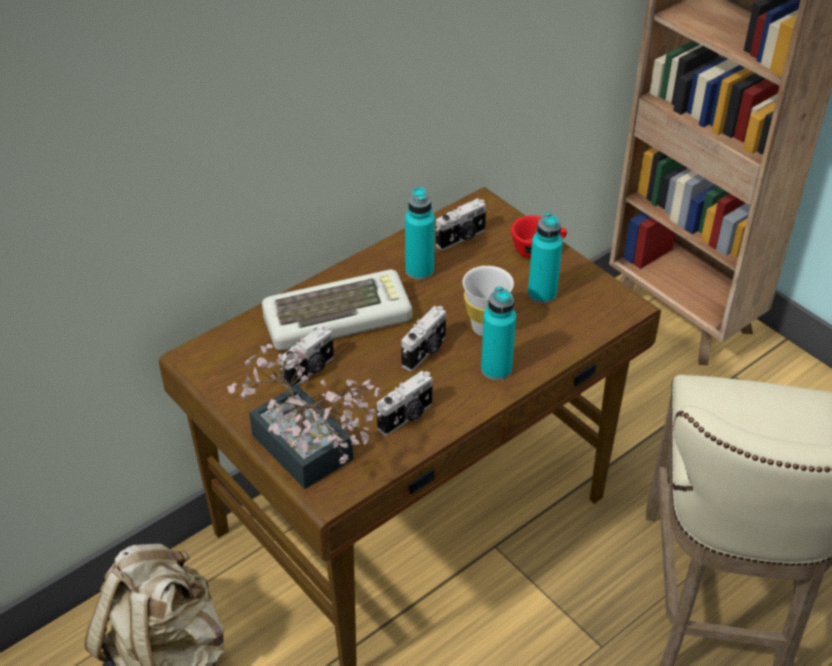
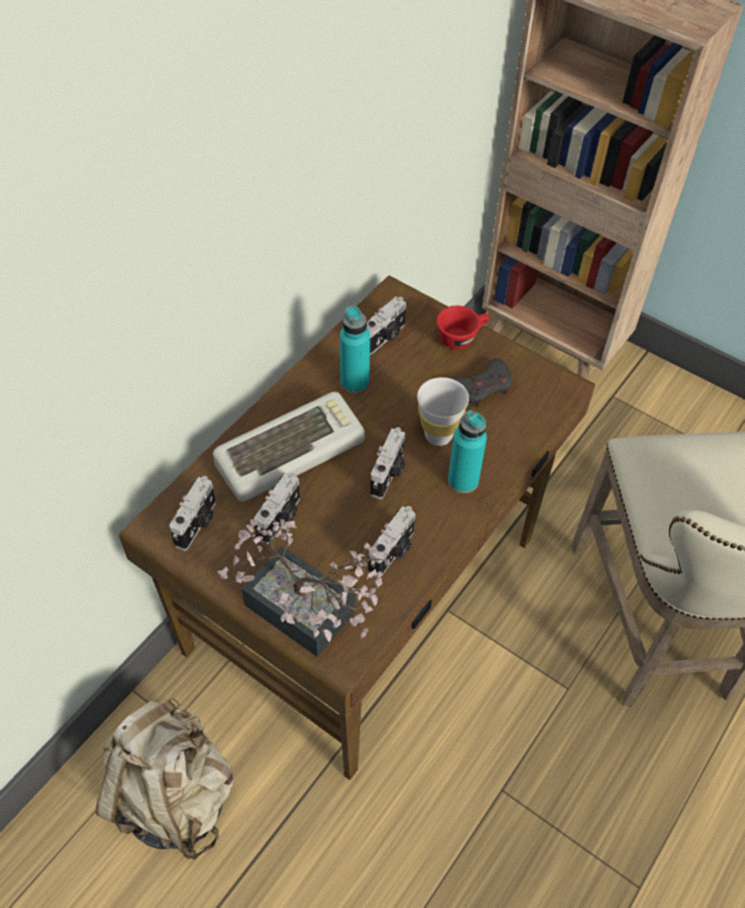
camera: 15 degrees left, 10 degrees up
(232, 362) = (197, 523): none -> camera
(542, 294) = (481, 387): turquoise bottle -> grey game controller

